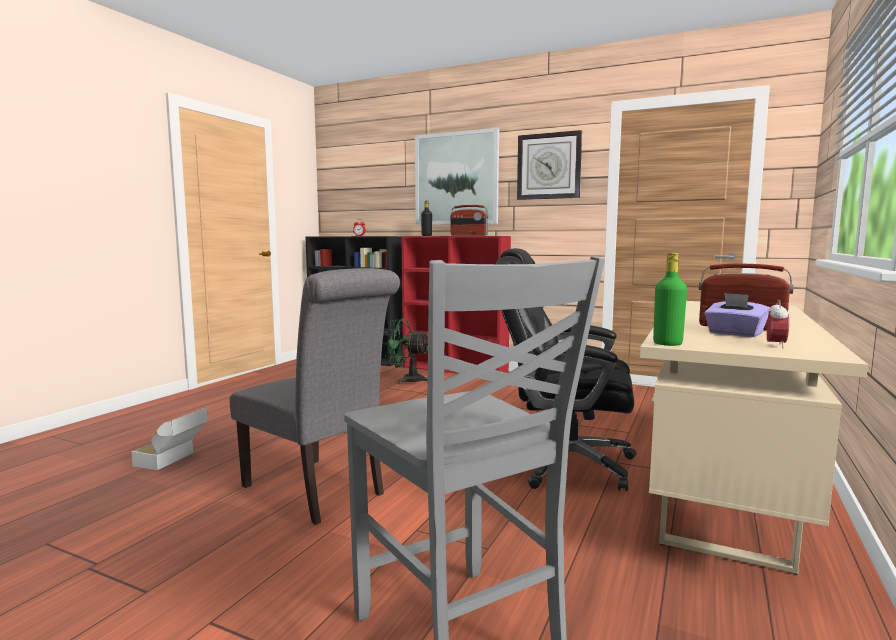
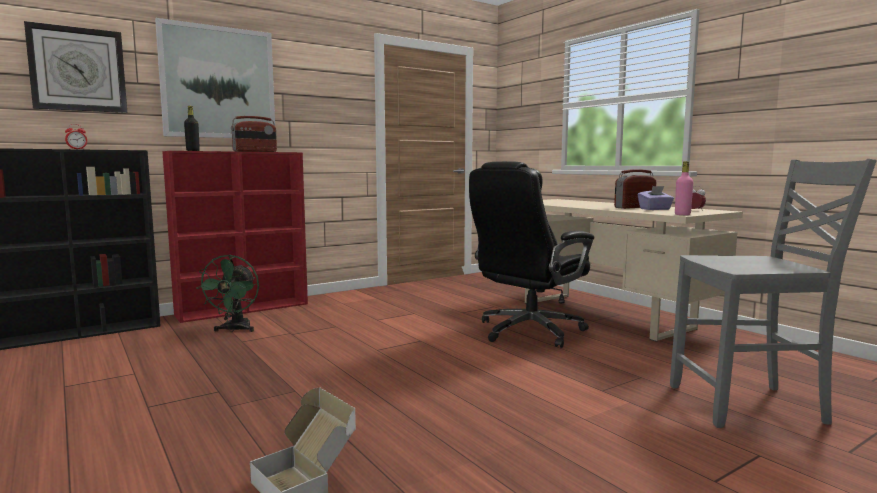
camera: 60 degrees left, 0 degrees up
(319, 492) = (500, 412): grey chair -> none
(407, 380) = (235, 330): green fan -> green fan turned 45 degrees counterclockwise
(549, 166) = (324, 83): wall clock -> wall clock (78, 69)
(667, 344) = (682, 214): green bottle -> pink bottle

